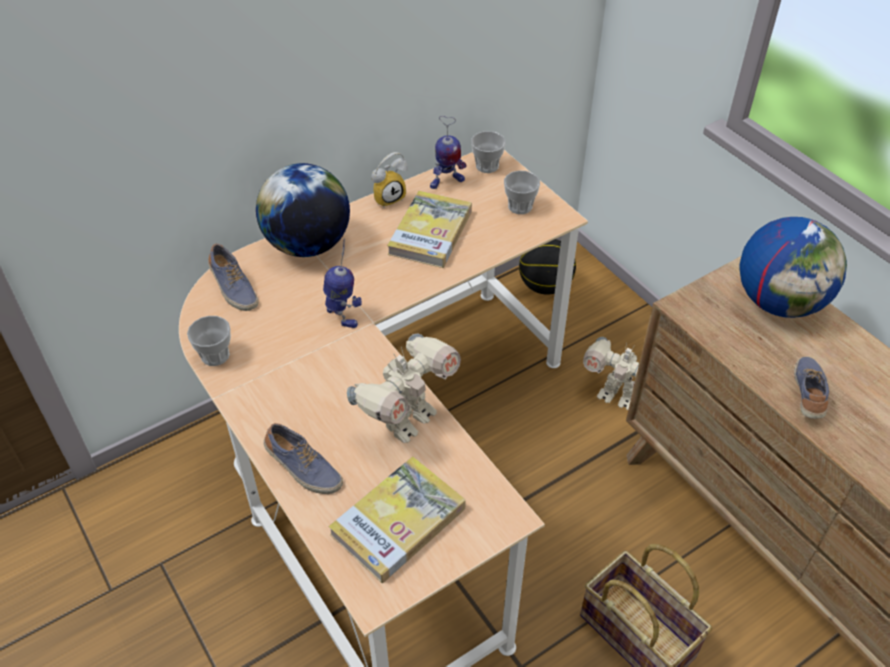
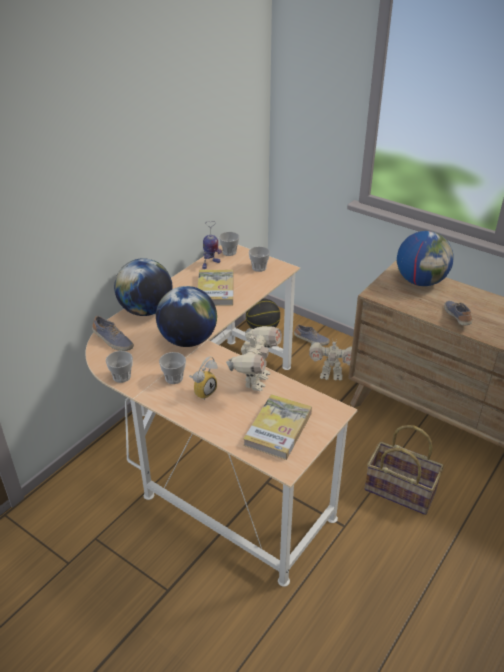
camera: 20 degrees left, 10 degrees down
(288, 379) = (174, 378): none -> cup
(303, 469) = (208, 418): shoe -> shoe (311, 340)
(343, 316) = (188, 340): toy robot -> globe
(388, 197) = (181, 278): alarm clock -> alarm clock (203, 391)

